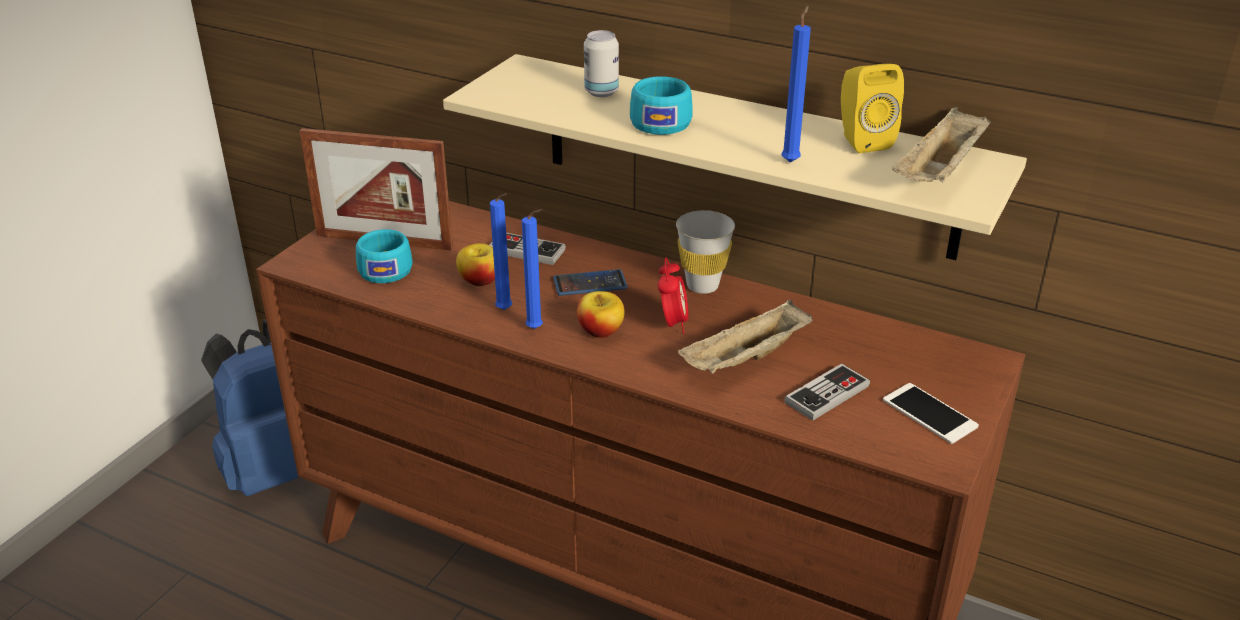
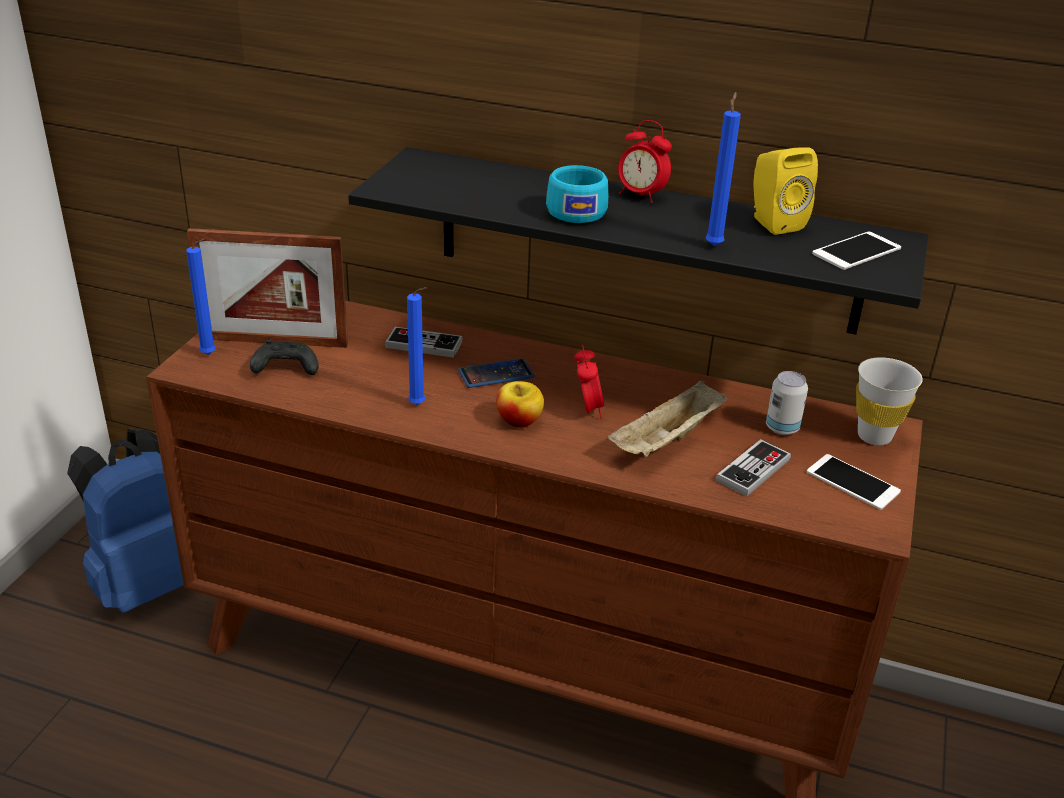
camera: 10 degrees left, 0 degrees up
(386, 268) = (284, 369): turquoise cup -> black game controller
(480, 281) = (385, 377): apple -> none
(537, 329) = (455, 423): blue candle -> blue candle (210, 355)
(601, 92) = (506, 182): can -> can (782, 428)
(702, 286) = (606, 371): white cup -> white cup (874, 436)
(733, 109) = (640, 195): none -> alarm clock
(744, 155) = (646, 241): beige shelf -> black shelf
(940, 173) = (856, 251): beige tray -> phone

